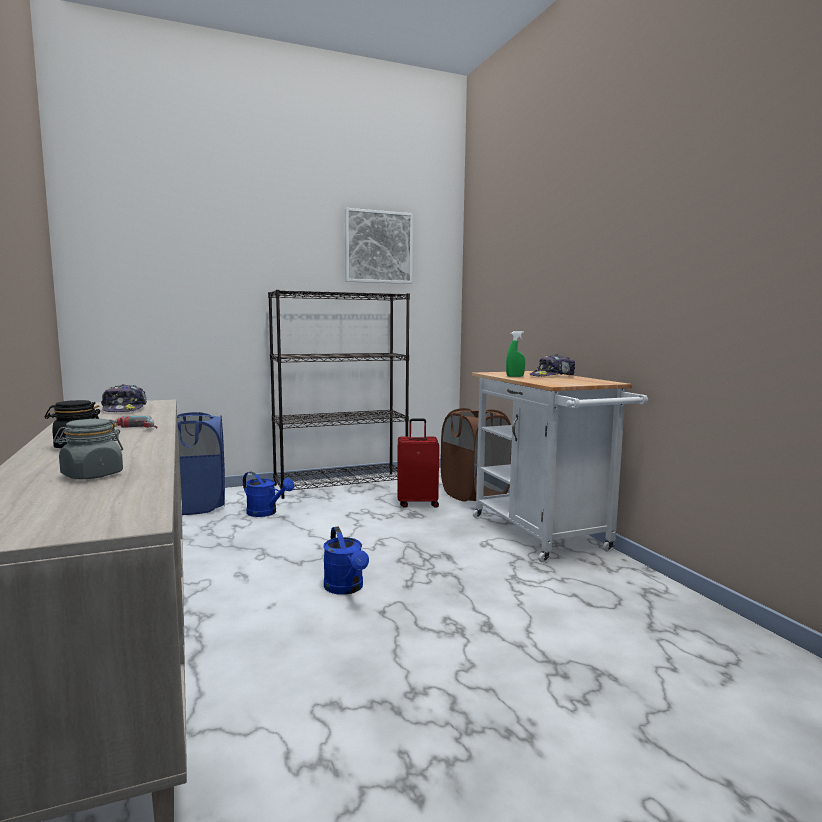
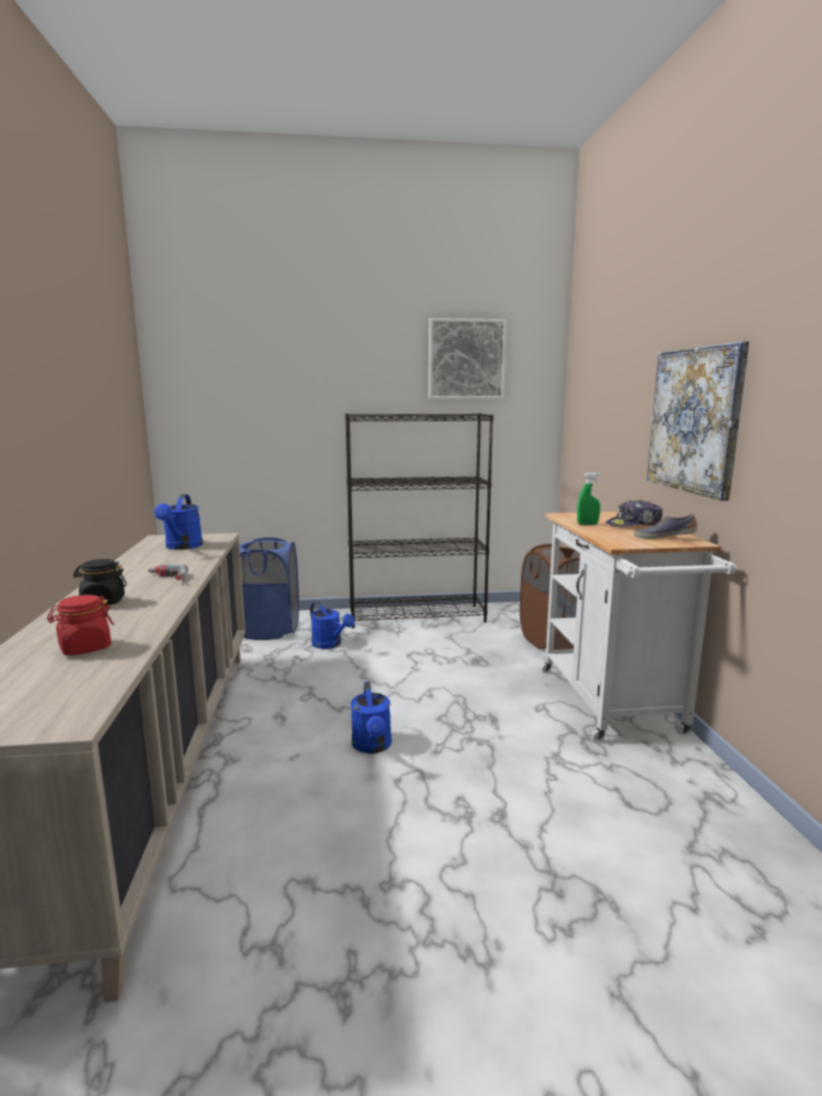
camera: 15 degrees right, 5 degrees up
(92, 475) = (85, 648): grey jar -> red jar
(124, 409) = (182, 547): cap -> blue watering can
(417, 503) = (488, 646): red suitcase -> none
(584, 381) = (664, 538): none -> shoe
(597, 285) = (694, 420): none -> picture

